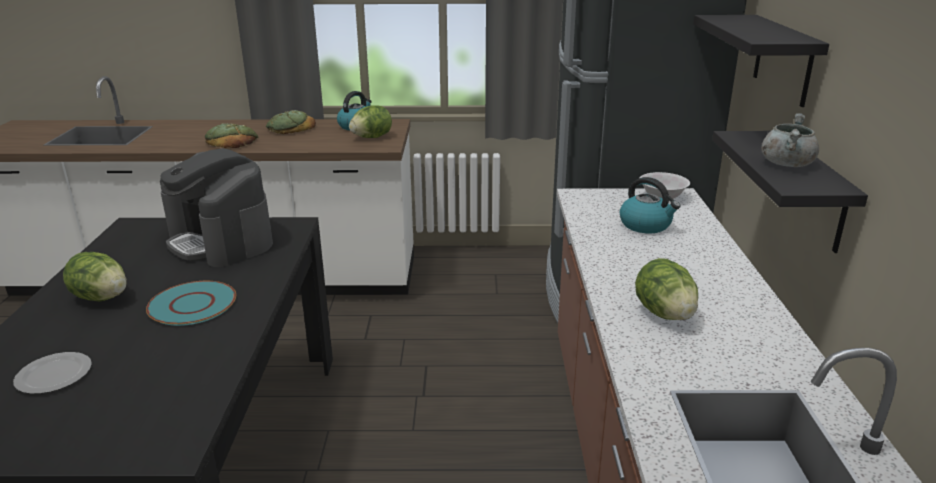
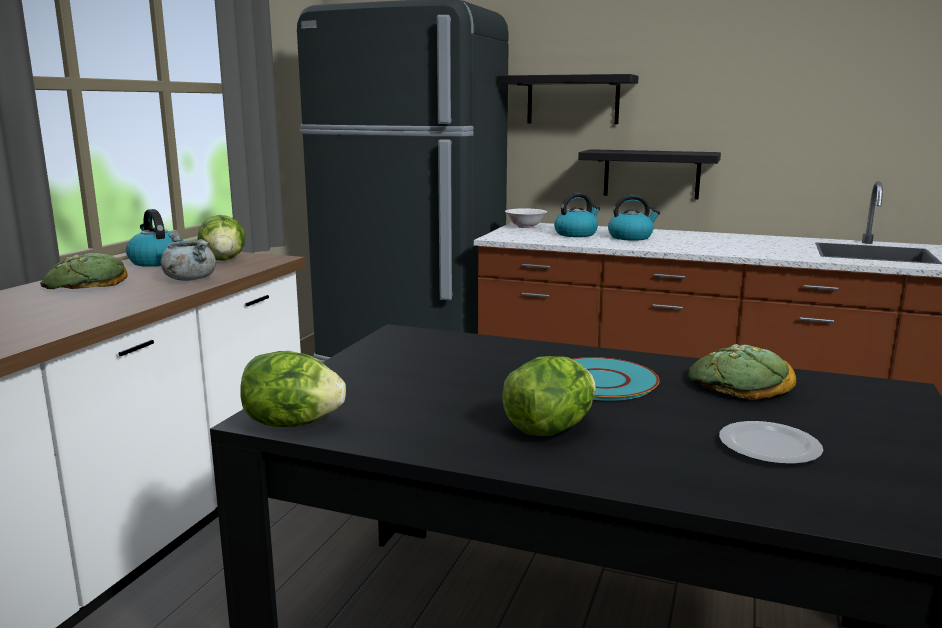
camera: 70 degrees left, 10 degrees down
(221, 241) = (412, 365): coffee machine -> none
(232, 141) = (79, 309): bread -> bread (739, 383)
(662, 254) = (631, 237): none -> kettle
(664, 314) = (723, 246): lettuce -> lettuce (292, 424)
(786, 164) = (661, 152): grey cooking pot -> grey cooking pot (189, 279)

